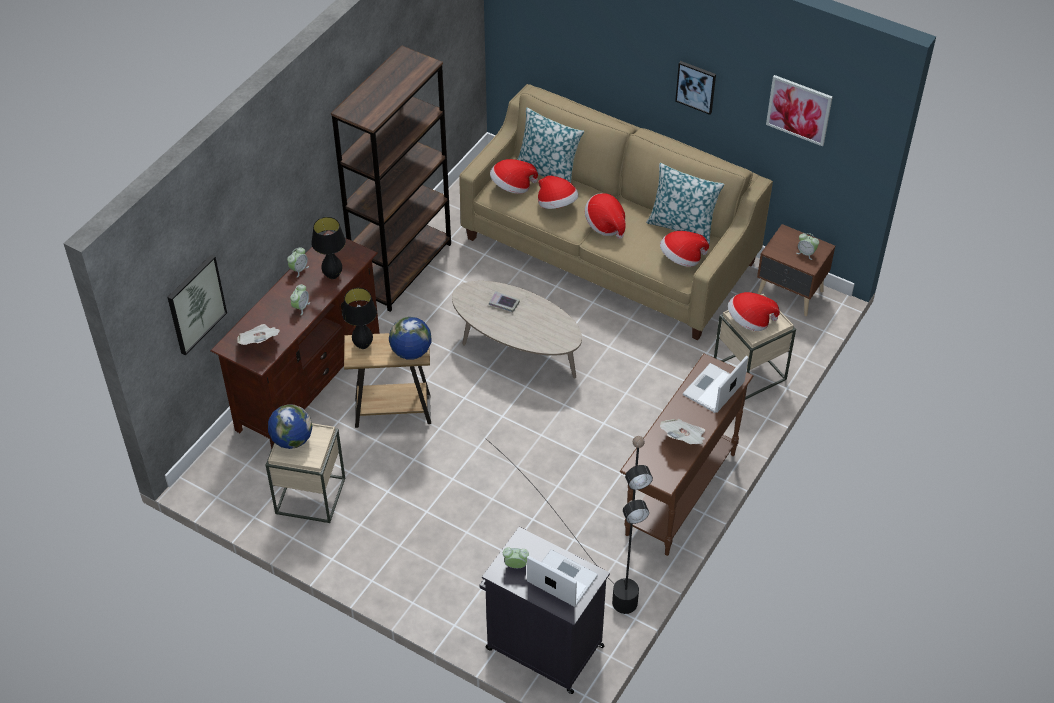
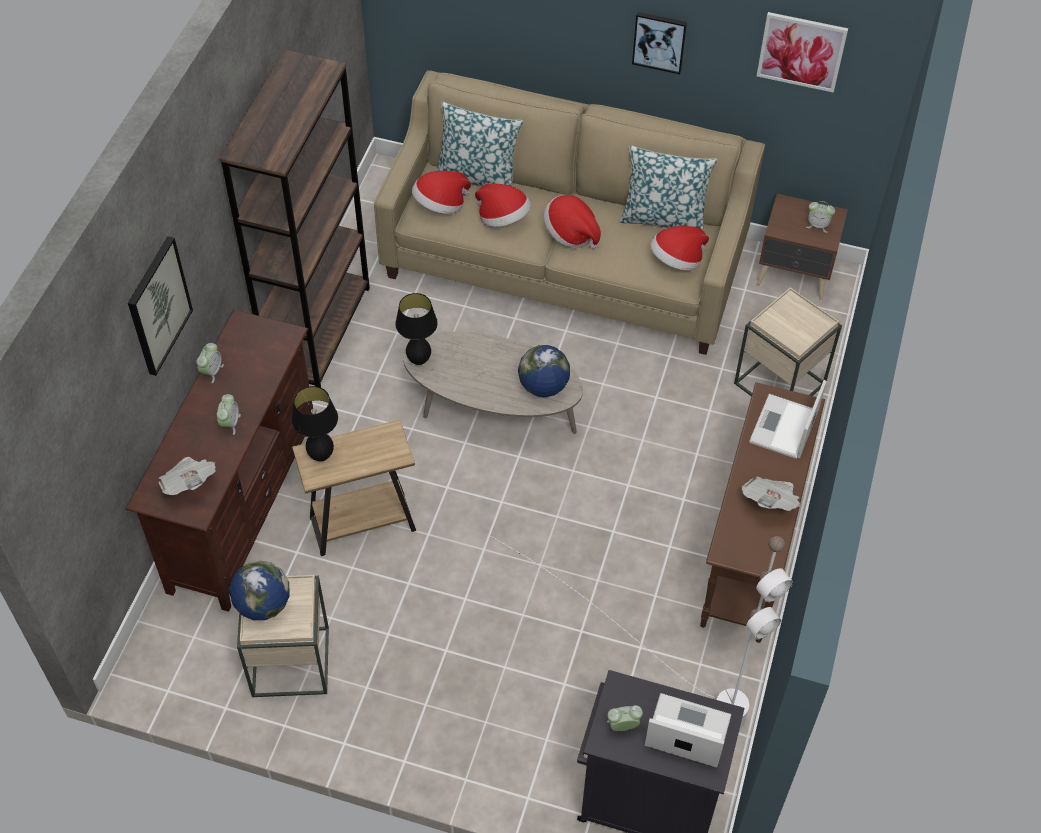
camera: 15 degrees left, 5 degrees up
(195, 304) = (99, 456): picture -> picture (158, 305)
(333, 275) = (259, 371): black table lamp -> black table lamp (419, 360)
(411, 352) = (386, 452): globe -> globe (543, 387)
(504, 304) = (472, 359): book -> none
(585, 553) = (660, 662): black floor lamp -> white floor lamp
(749, 321) = (785, 326): hat -> none

